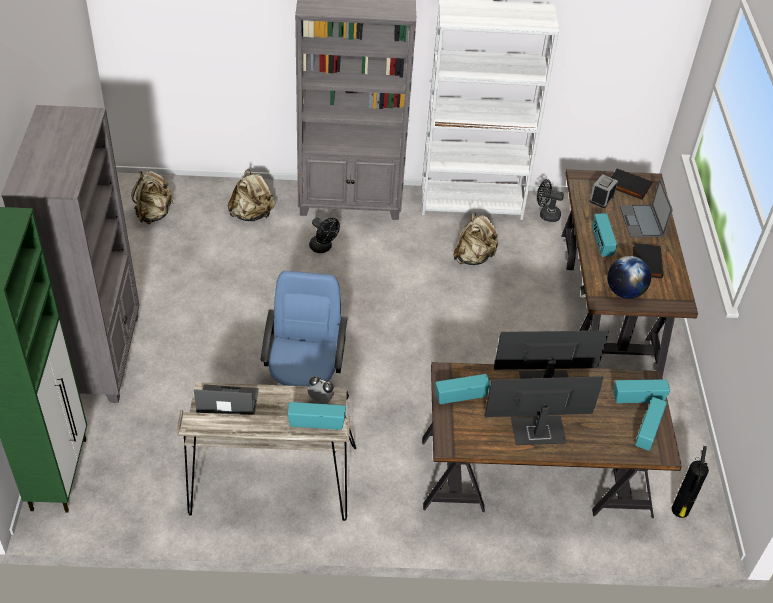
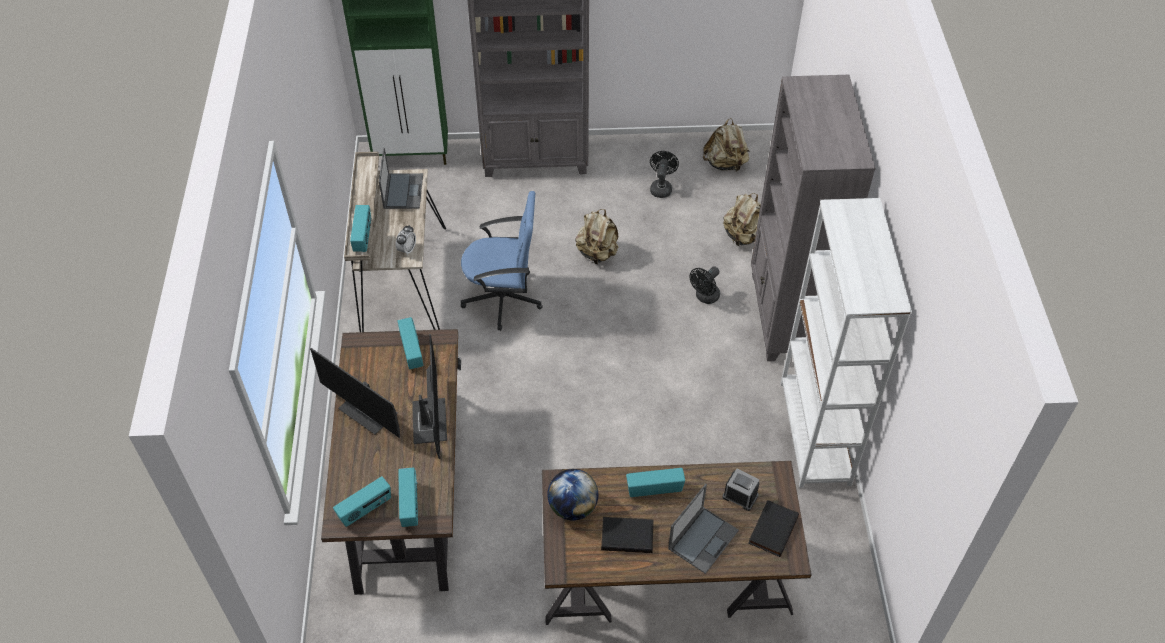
camera: 90 degrees right, 5 degrees up
(473, 257) = (719, 435): beige backpack -> beige backpack (597, 253)
(536, 431) = (369, 412): monitor -> monitor turned 135 degrees clockwise
(546, 214) = (815, 514): black fan -> black fan (661, 187)
(642, 222) = (703, 539): laptop -> laptop turned 135 degrees clockwise
(647, 432) = (365, 509): radio -> radio turned 120 degrees clockwise
(680, 511) = (361, 622): fire extinguisher -> none

